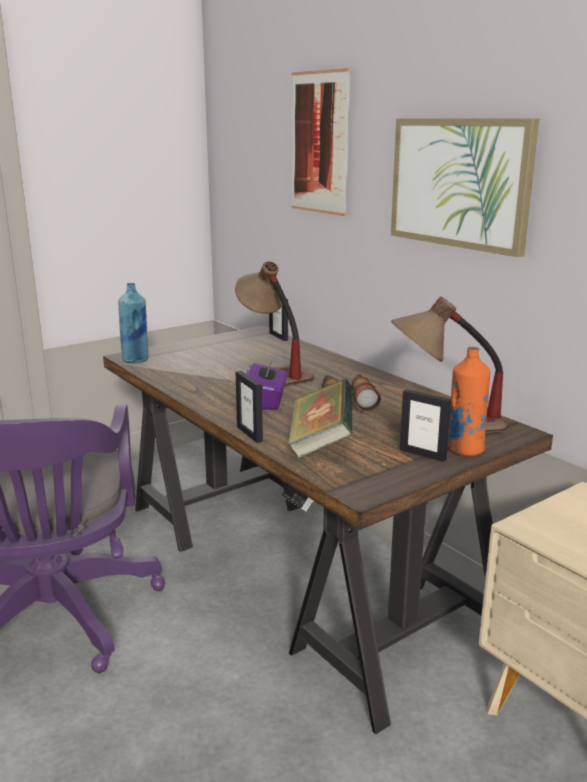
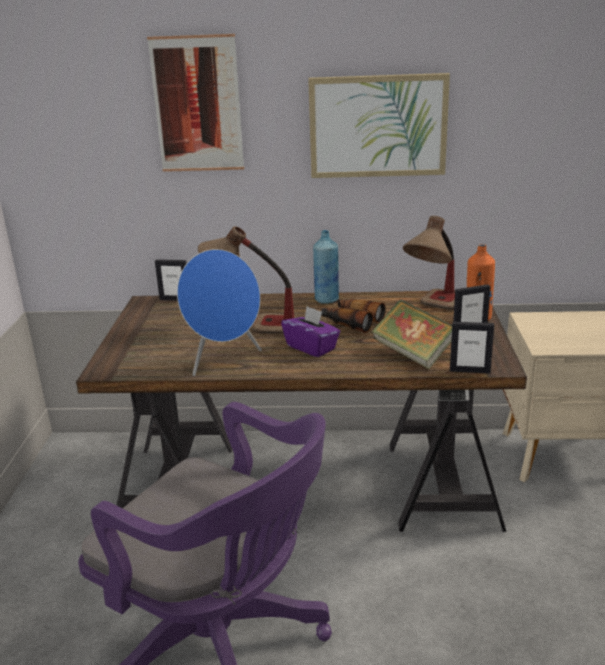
camera: 50 degrees left, 5 degrees up
(136, 360) = (120, 369): blue bottle -> blue bottle (326, 299)
(196, 381) = (223, 359): none -> blue speaker
(250, 434) = (364, 371): picture frame -> picture frame (469, 371)

